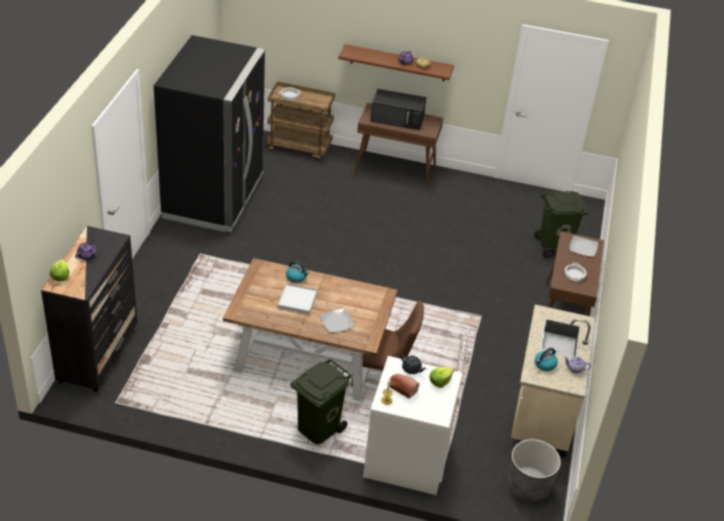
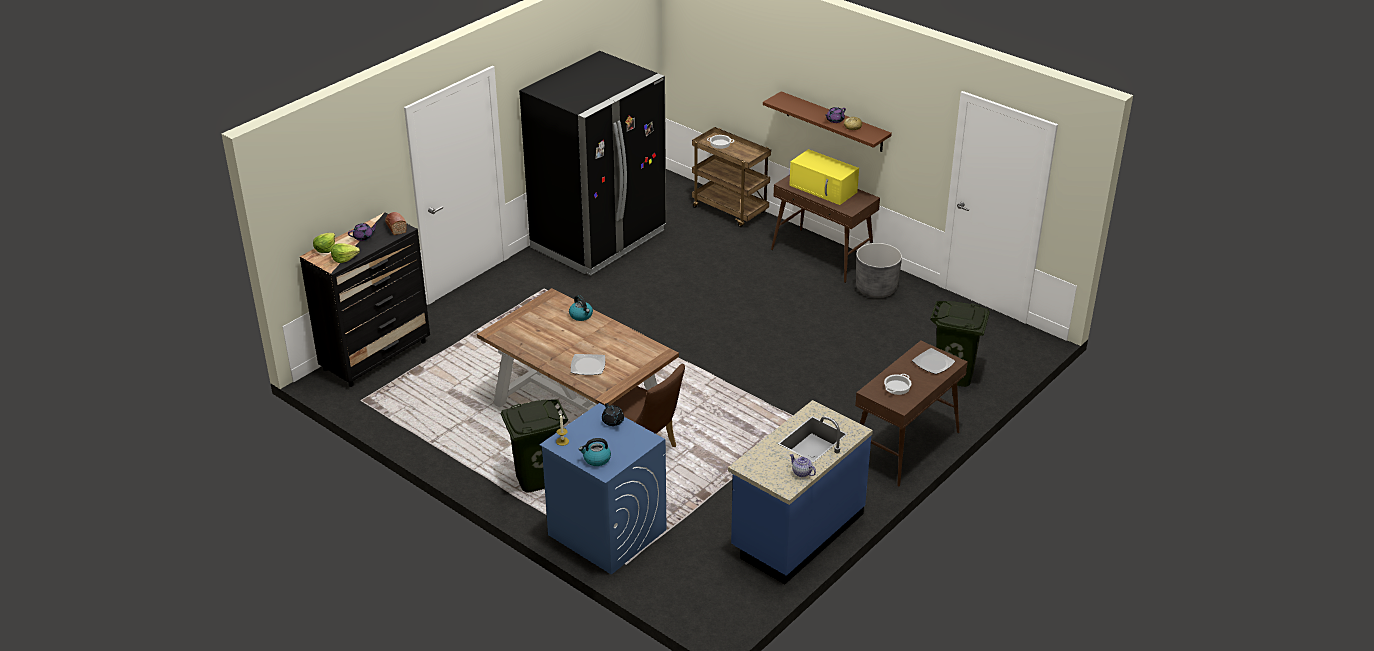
camera: 30 degrees right, 5 degrees down
(297, 300) = (564, 337): white tray -> none
(398, 119) = (824, 189): black microwave -> yellow microwave
(401, 388) = (586, 435): bread -> bread (395, 227)
(406, 459) = (606, 532): white washing machine -> blue washing machine
(440, 381) = (633, 440): lettuce -> lettuce (344, 258)
(528, 485) = (720, 597): grey planter -> grey planter (876, 288)
(541, 411) = (796, 532): beige counter -> blue counter
(544, 365) = (770, 459): kettle -> kettle (596, 459)

